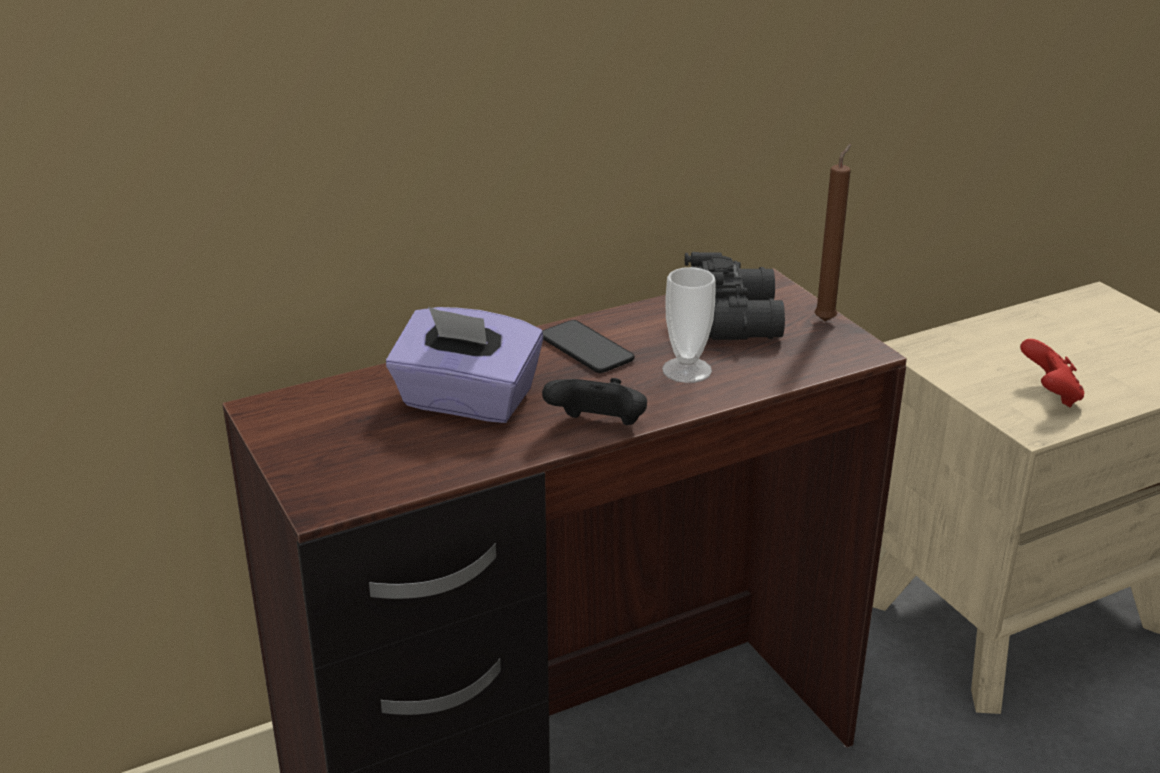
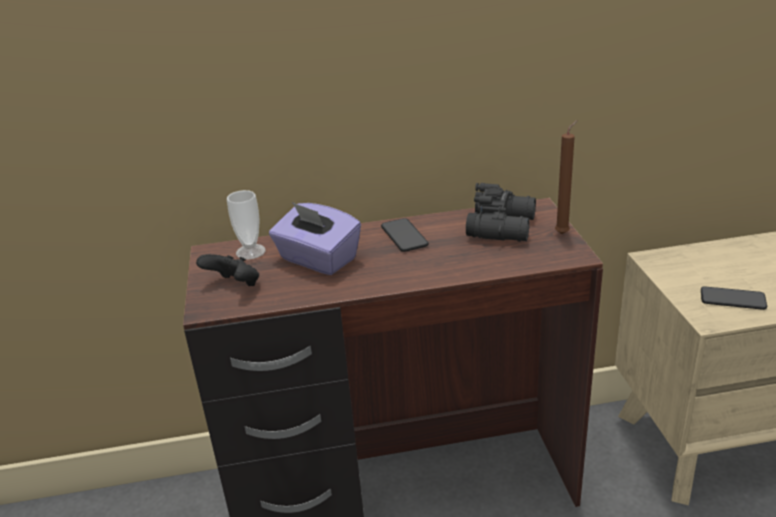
camera: 20 degrees right, 0 degrees up
(598, 428) = (382, 285): black game controller -> black game controller (234, 286)
(687, 370) = (456, 255): cup -> cup (250, 252)
(1049, 395) = (732, 299): red game controller -> phone

